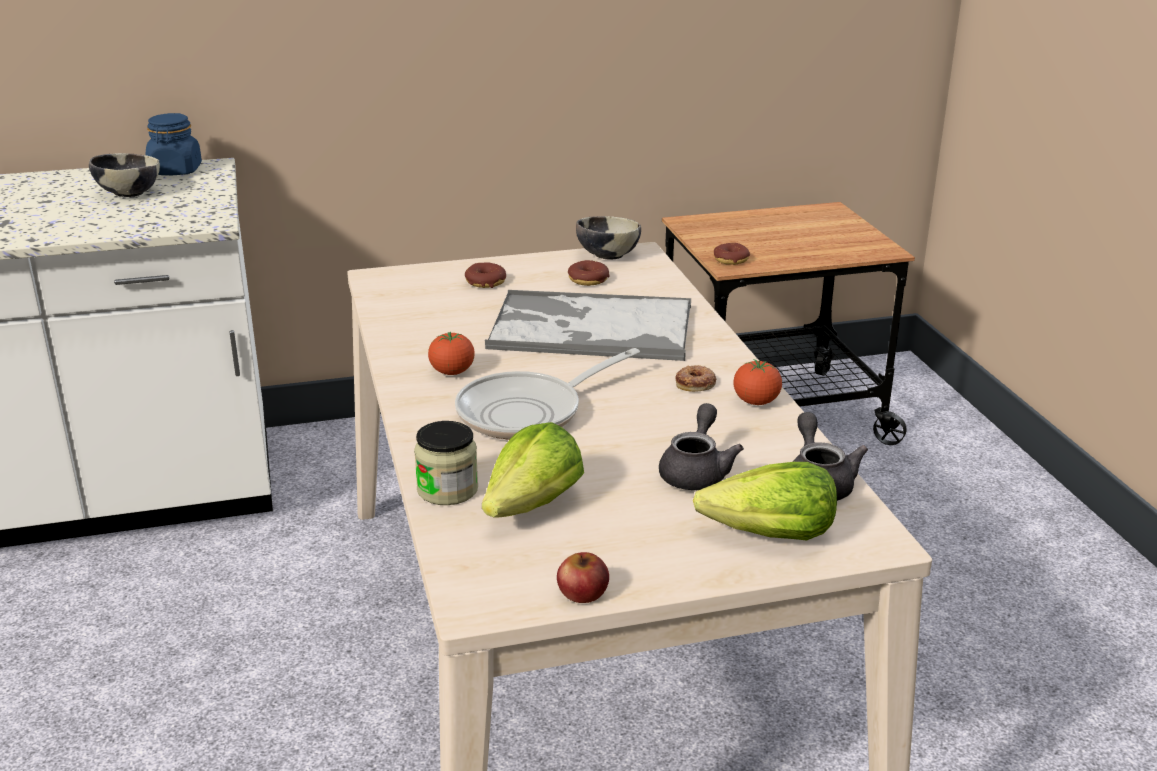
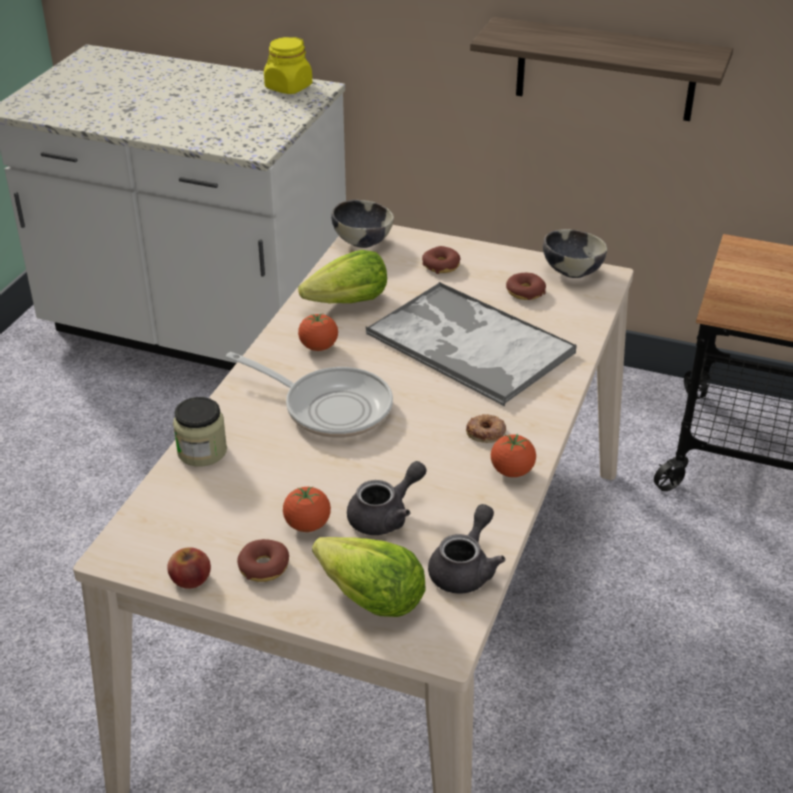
camera: 35 degrees right, 10 degrees up
(128, 194) = (233, 103): bowl -> bowl (362, 241)
(176, 171) = (288, 87): blue jar -> yellow jar
(519, 82) = (605, 70): none -> shelf
(528, 412) = (330, 407): frying pan -> frying pan turned 150 degrees counterclockwise
(533, 505) = (240, 491): lettuce -> lettuce (348, 302)
(636, 506) = (307, 525): none -> tomato
(731, 260) = (732, 304): donut -> donut (263, 567)

